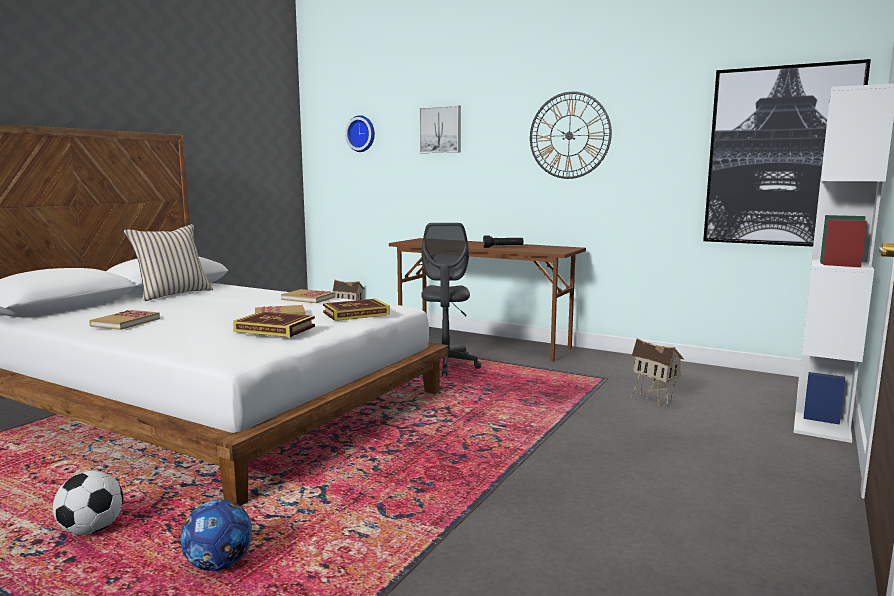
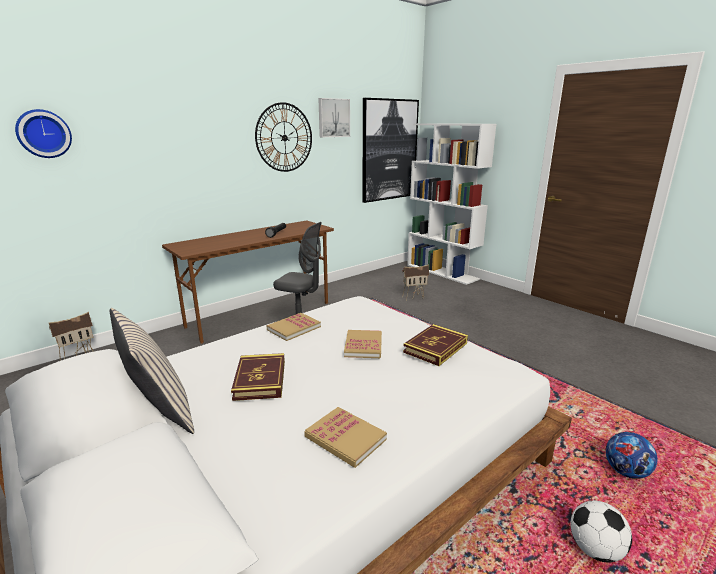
camera: 70 degrees left, 10 degrees up
(356, 314) = (379, 315): book -> book (260, 380)
(441, 130) = (165, 131): picture -> picture (333, 118)

